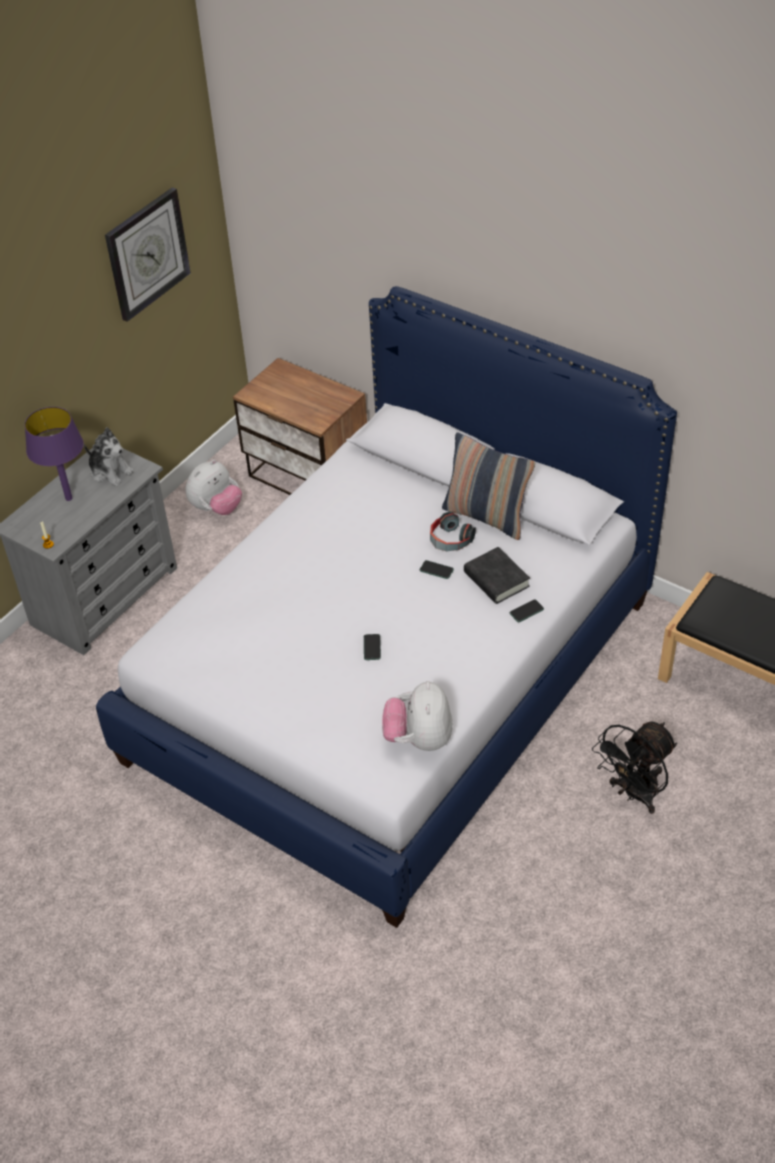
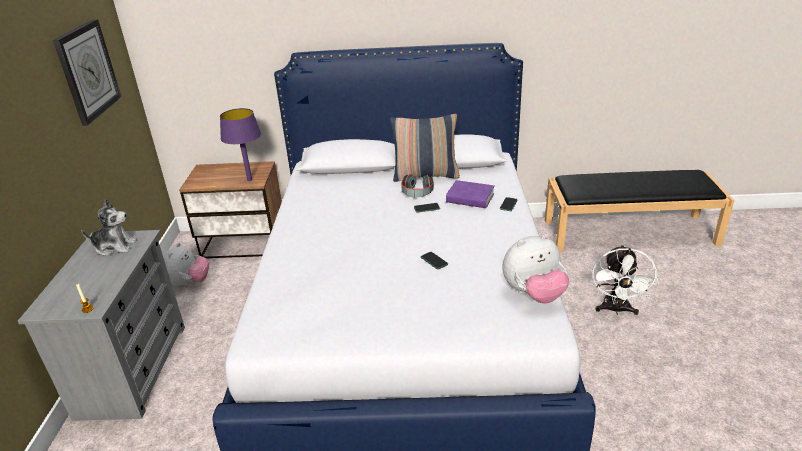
camera: 35 degrees left, 15 degrees down
(69, 498) = (86, 274): purple table lamp -> purple table lamp (250, 180)
(419, 739) = (533, 294): plush toy -> plush toy turned 75 degrees counterclockwise
(496, 579) = (470, 198): black book -> purple book
(634, 794) = (616, 310): black fan -> white fan

